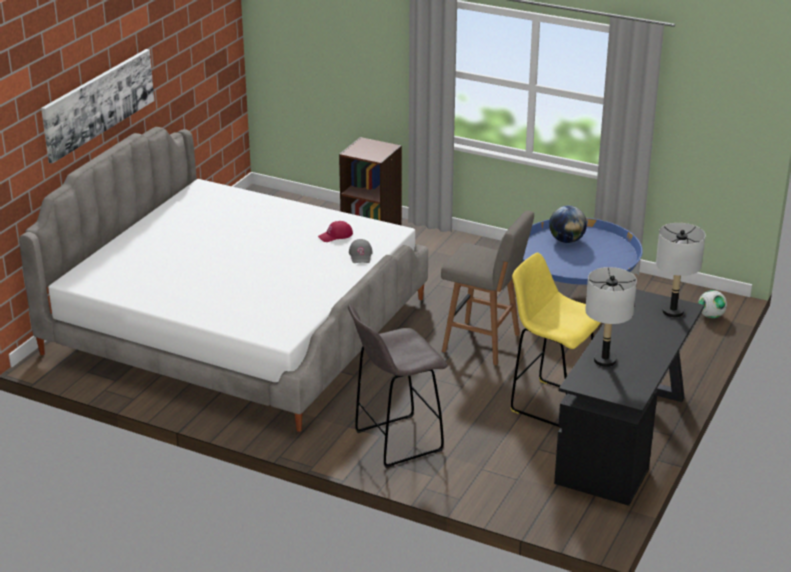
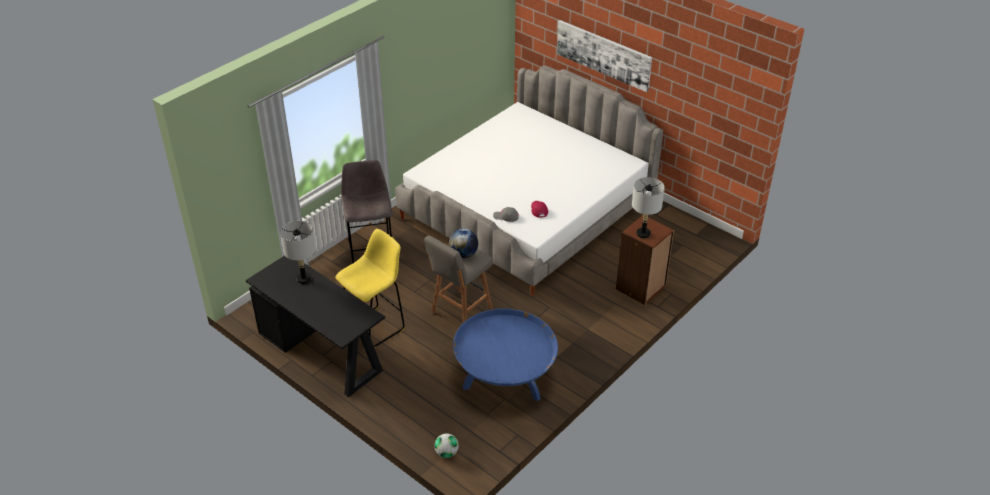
camera: 105 degrees right, 10 degrees up
(566, 240) = (527, 347): globe -> globe (463, 254)
(673, 312) = (341, 328): grey table lamp -> grey table lamp (643, 234)

